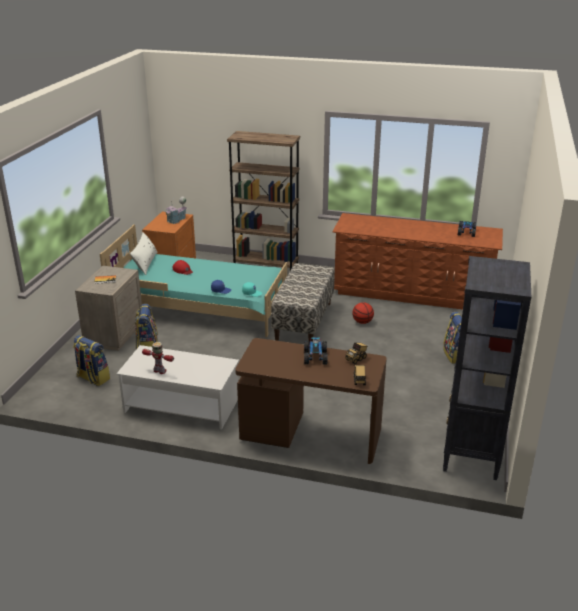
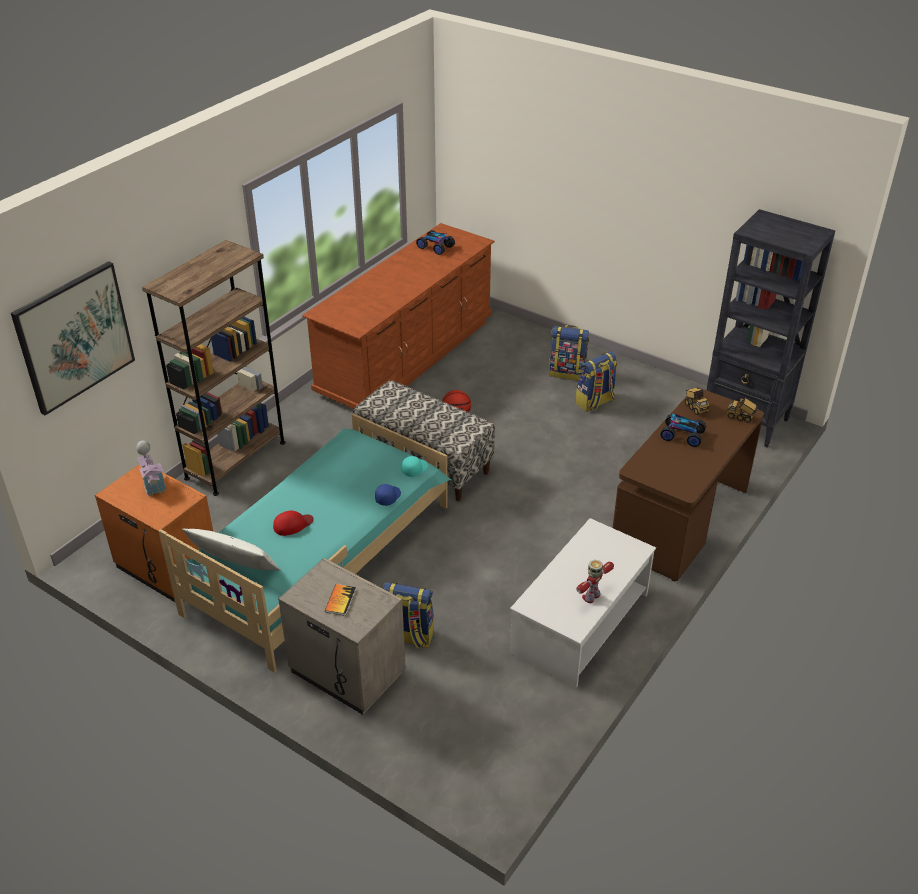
camera: 70 degrees left, 10 degrees up
(92, 378) = (470, 714): backpack -> backpack (595, 402)
(195, 135) = (74, 337): none -> picture

